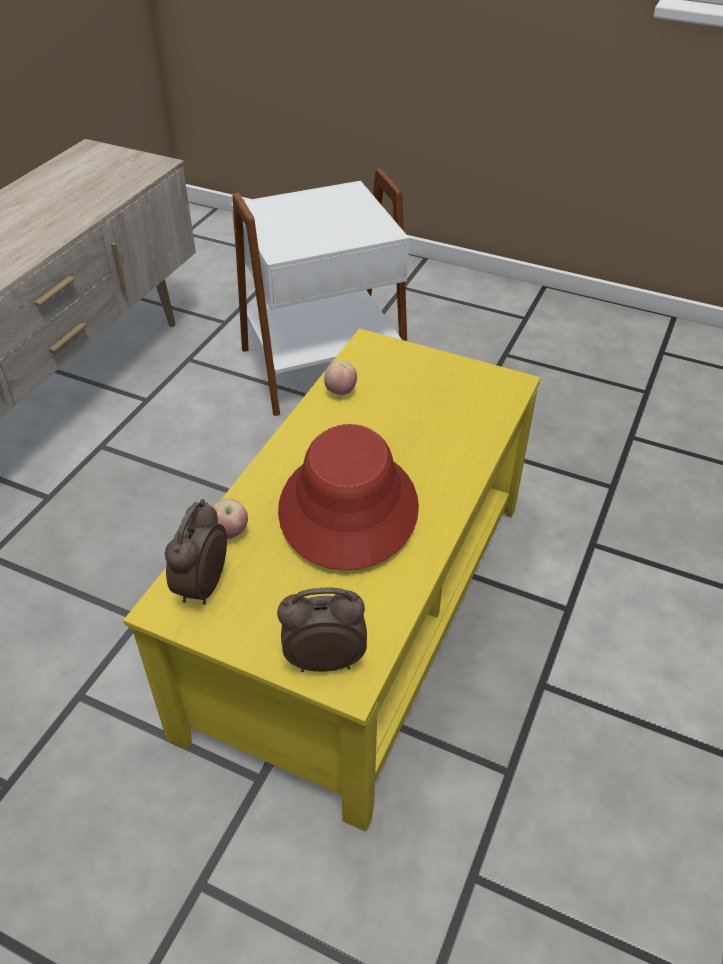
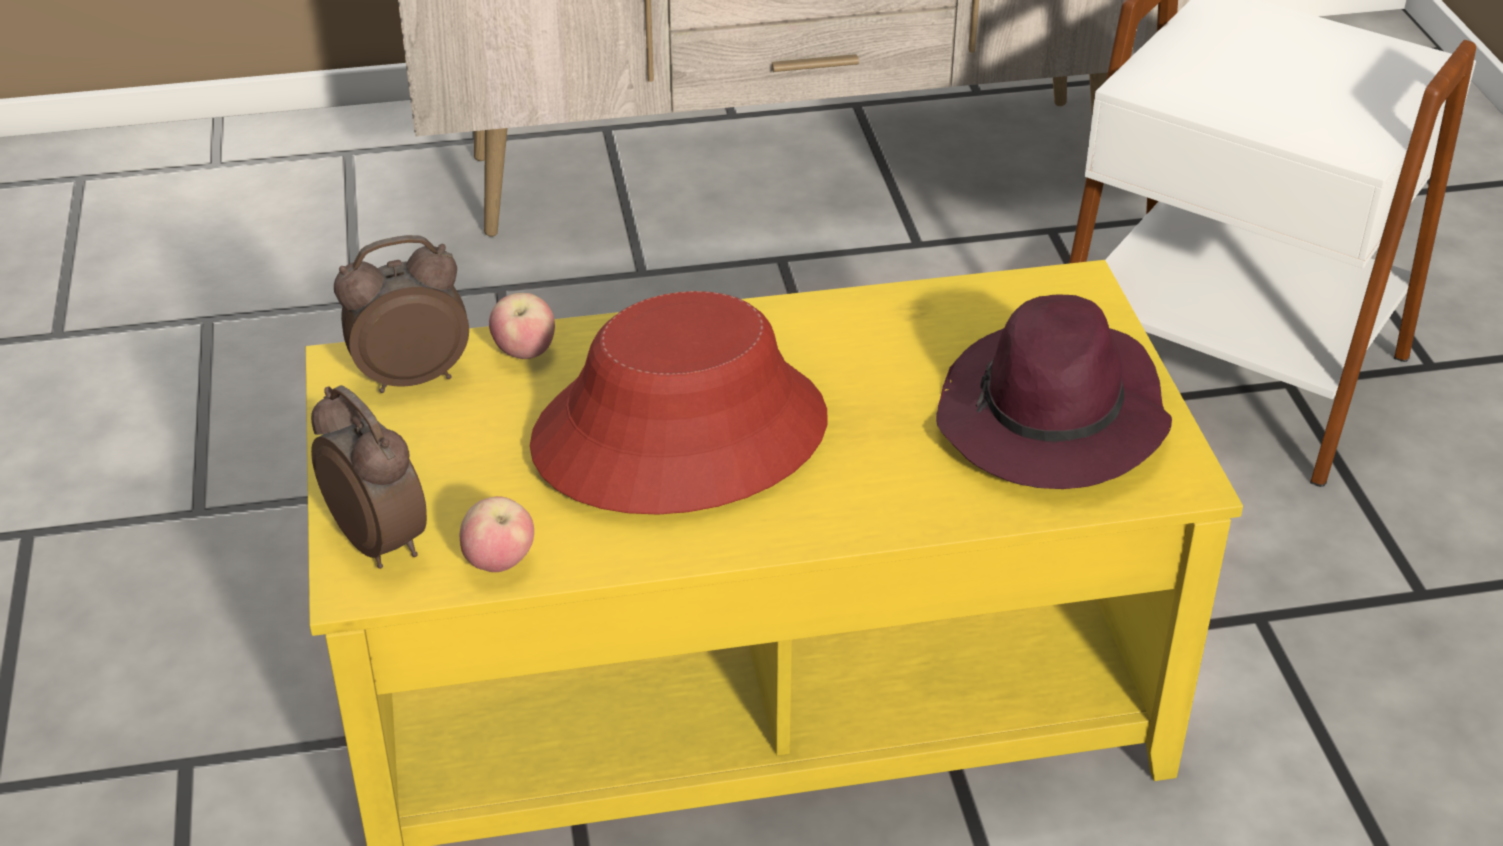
camera: 55 degrees right, 5 degrees down
(340, 392) = (924, 312): apple -> apple (499, 563)
(447, 395) = (1052, 419): none -> purple hat

